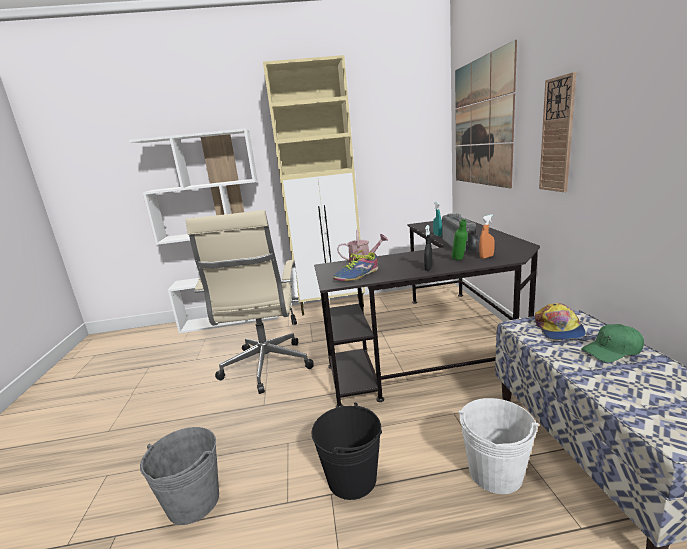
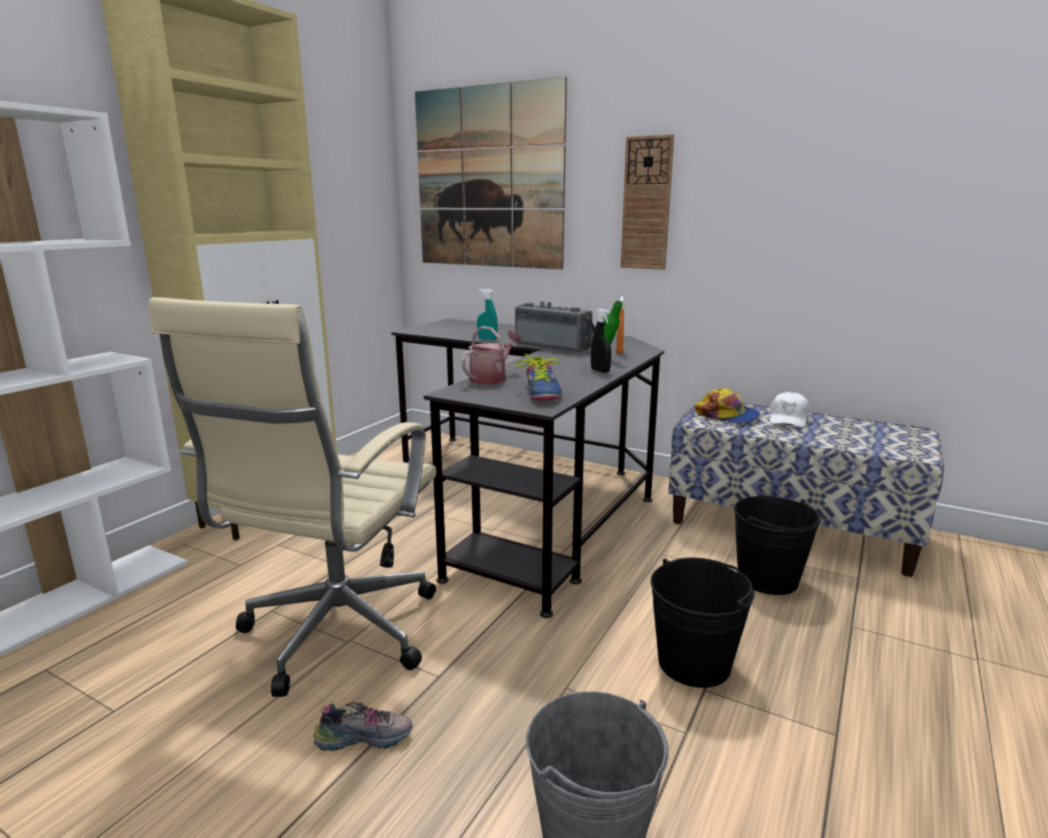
camera: 55 degrees left, 0 degrees up
(215, 410) = (365, 737): none -> shoe
(266, 368) = (335, 636): beige office chair -> beige office chair turned 75 degrees clockwise
(495, 473) = (767, 579): white bucket -> black bucket
(612, 351) = (788, 419): green cap -> white cap

